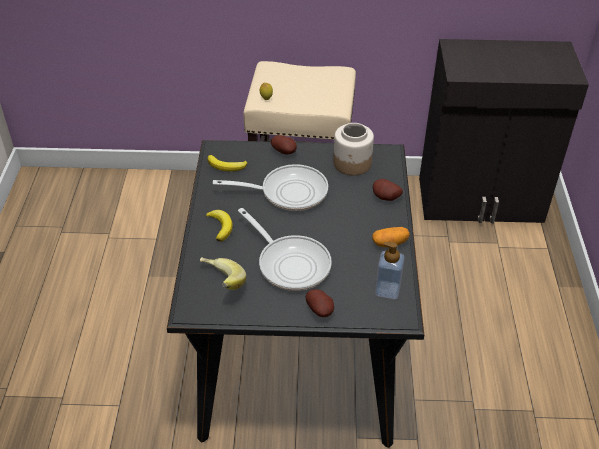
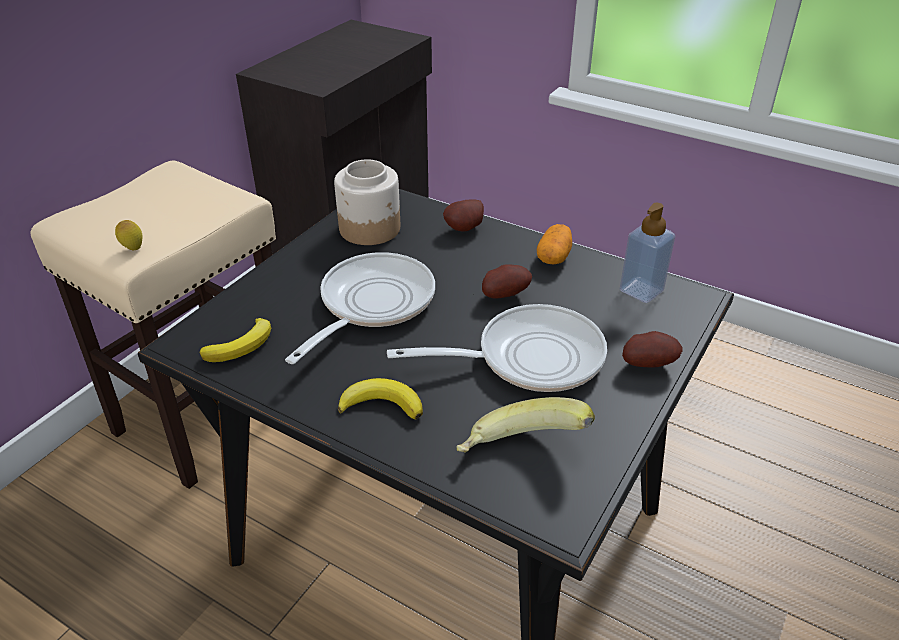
camera: 60 degrees left, 5 degrees down
(285, 152) = (278, 275): potato -> potato (504, 294)

